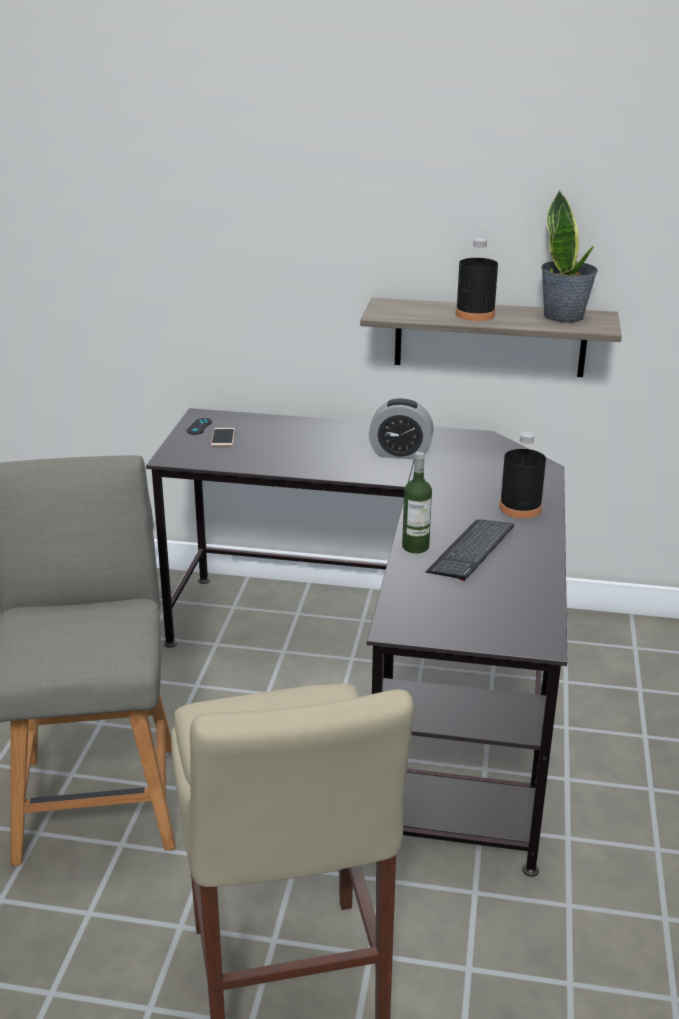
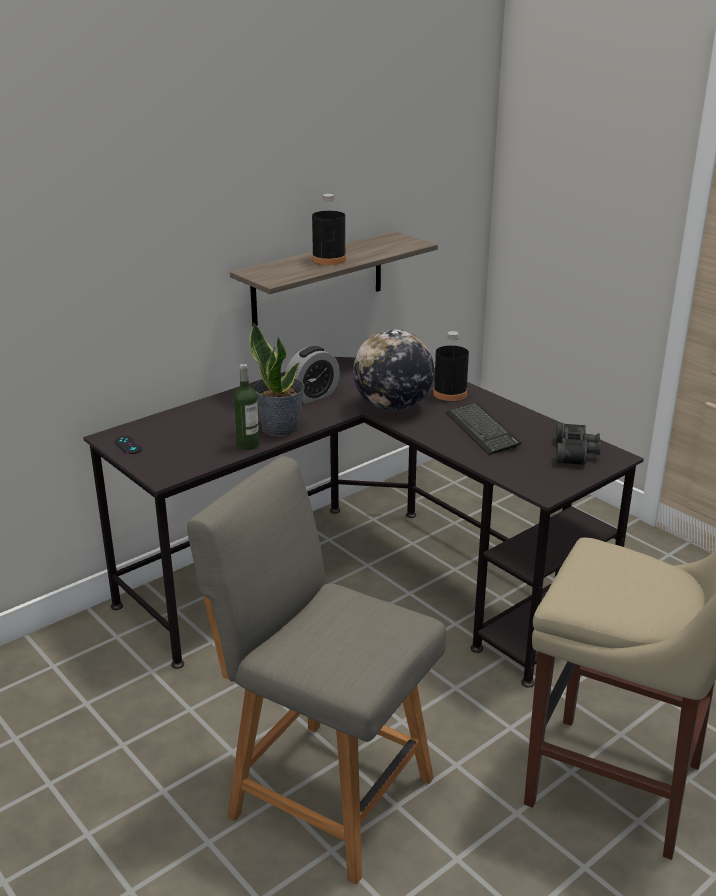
camera: 50 degrees left, 0 degrees up
(223, 438) = (167, 444): phone -> none
(415, 547) = (451, 444): bottle -> bottle (248, 444)
(442, 493) = (392, 407): none -> globe
(510, 617) = (576, 453): none -> black binoculars
(564, 316) = (379, 243): potted plant -> potted plant (280, 428)

